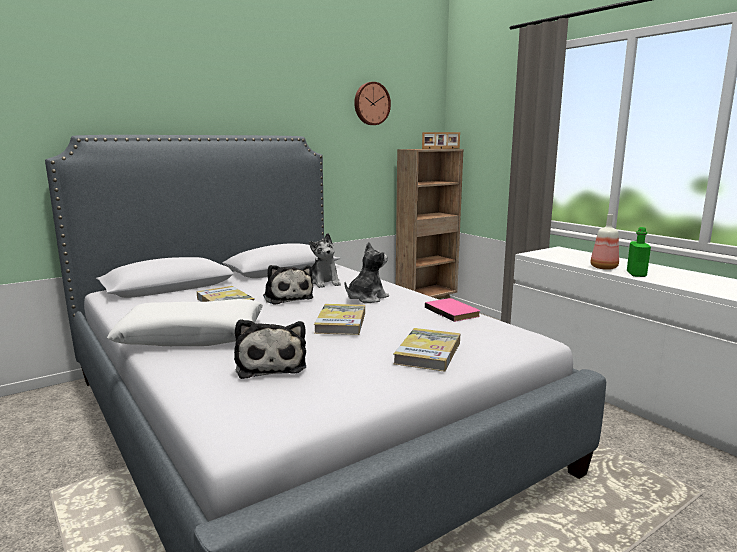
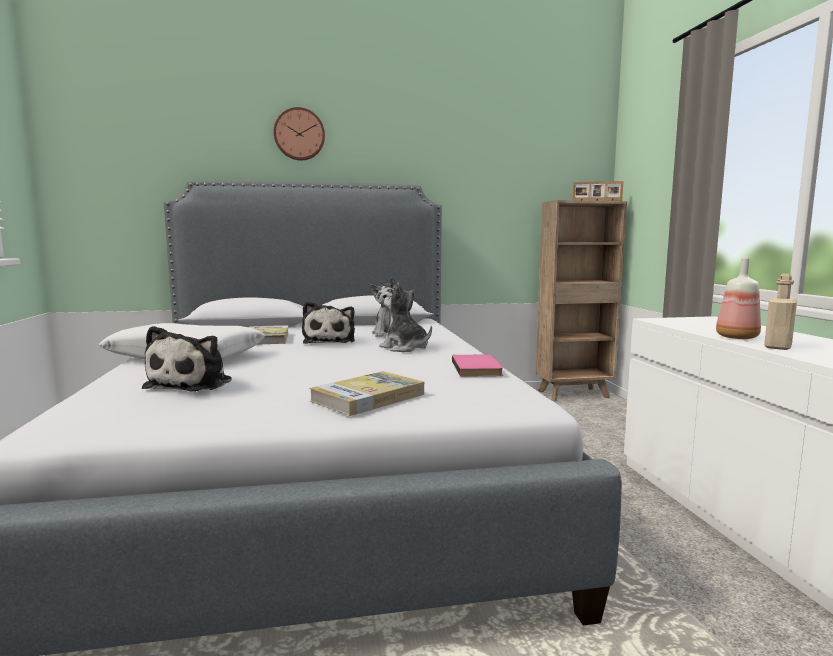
camera: 25 degrees right, 5 degrees down
(341, 322) = (334, 363): book -> none
(366, 298) = (405, 348): plush toy -> plush toy turned 120 degrees counterclockwise
(371, 103) = (510, 151): wall clock -> wall clock (299, 134)
(636, 274) = (778, 346): green bottle -> beige bottle

